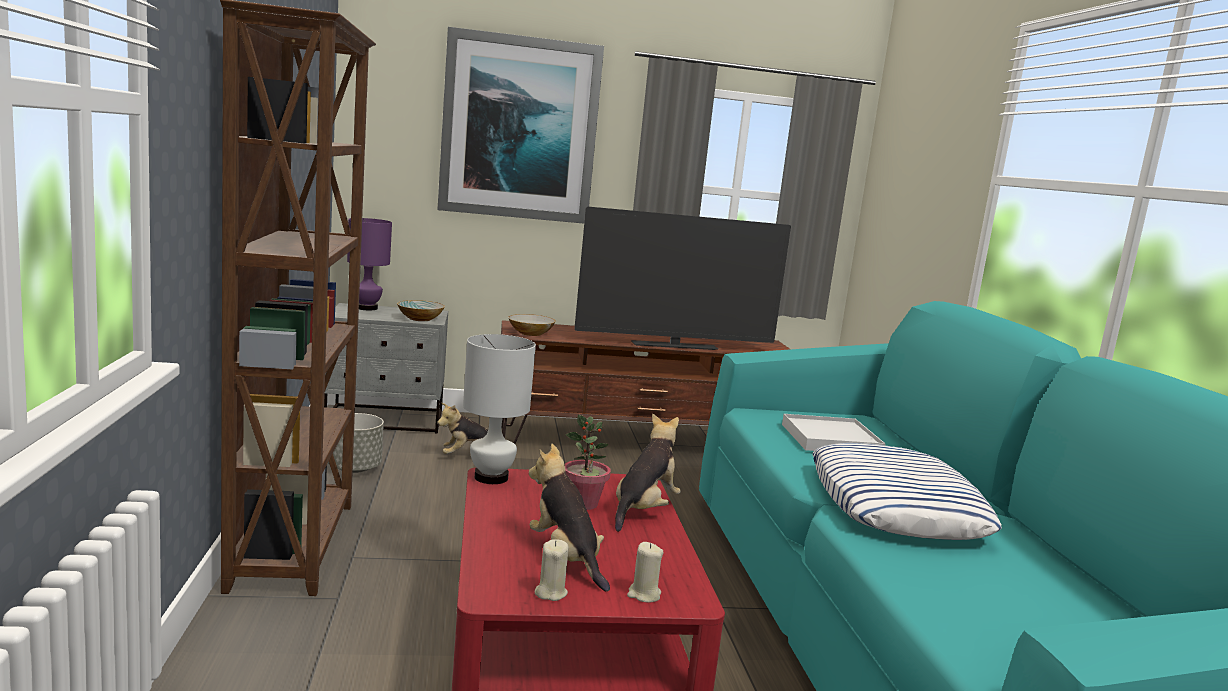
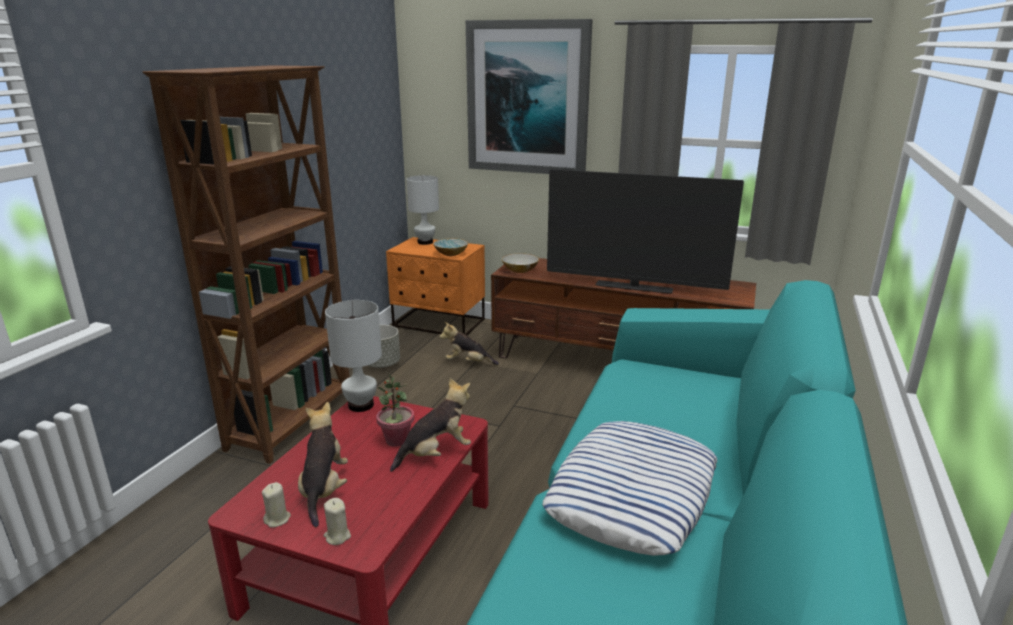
camera: 30 degrees right, 10 degrees up
(367, 308) = (425, 242): purple table lamp -> white table lamp
(385, 420) = (439, 324): grey nightstand -> orange nightstand
(830, 439) = (670, 406): white tray -> none

